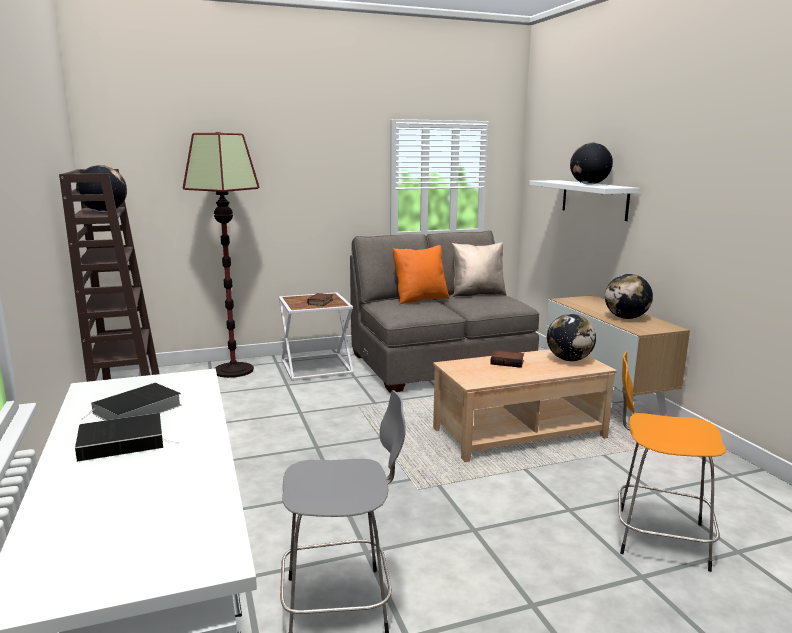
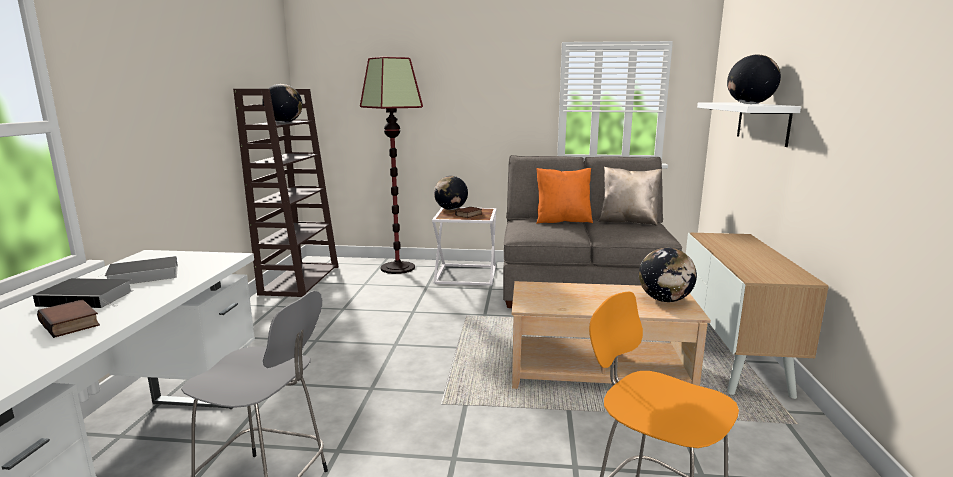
camera: 25 degrees right, 0 degrees up
(507, 362) = (590, 292): book -> book (72, 323)
(626, 318) = (756, 261): globe -> globe (451, 209)

